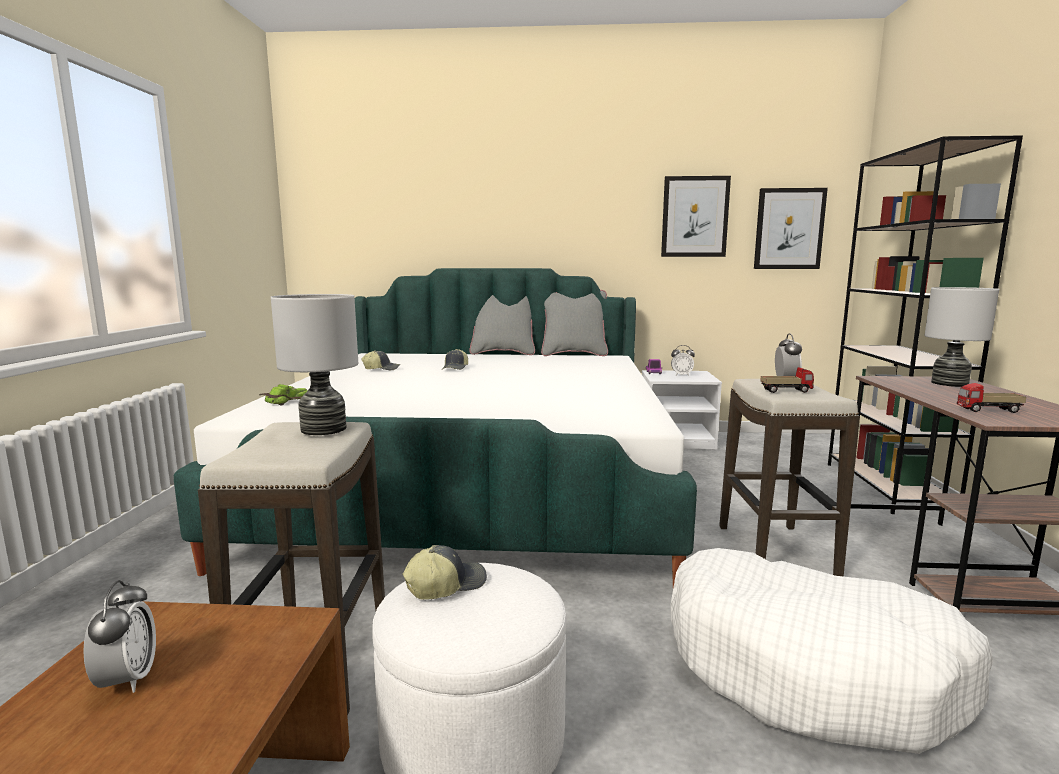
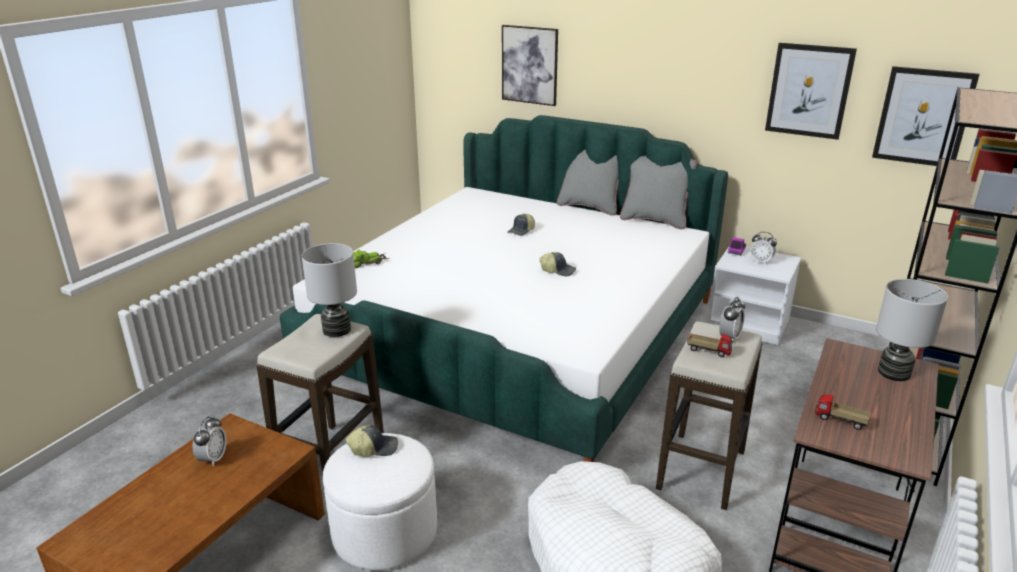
camera: 25 degrees right, 15 degrees up
(382, 369) = (462, 221): cap -> cap (558, 270)
(422, 221) = (529, 65): none -> picture

